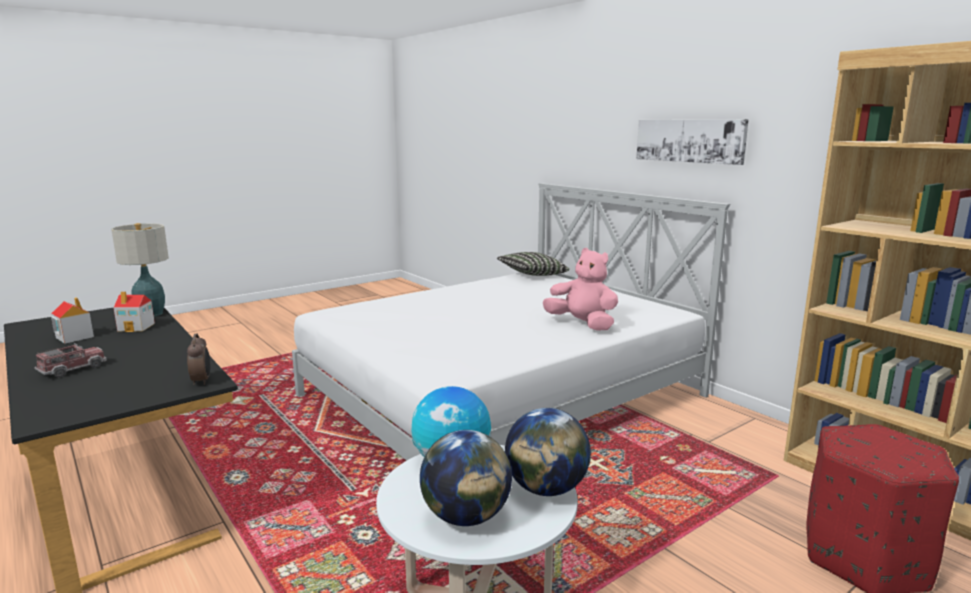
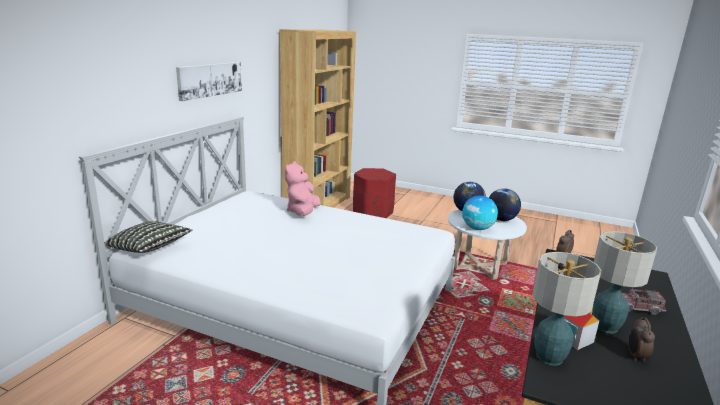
camera: 120 degrees left, 5 degrees up
(74, 337) = (635, 356): toy house -> alarm clock
(109, 343) = (605, 326): none -> table lamp

